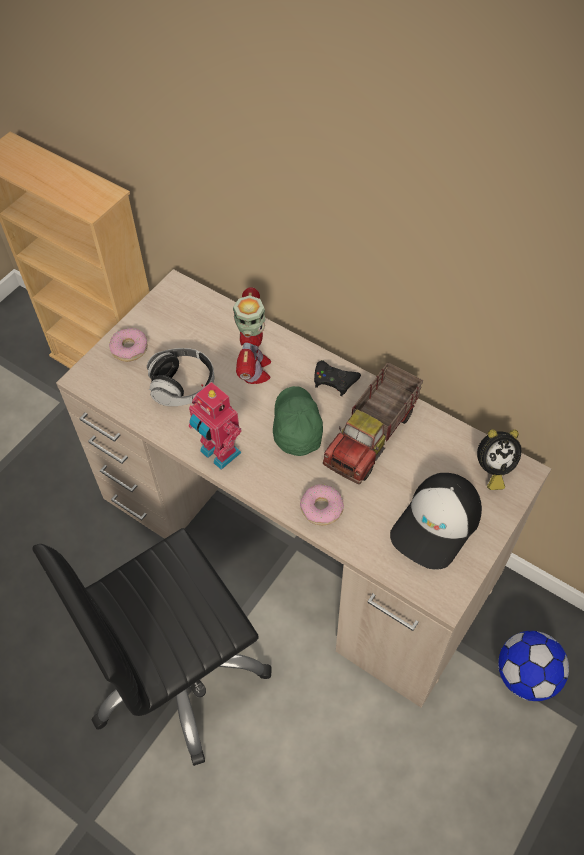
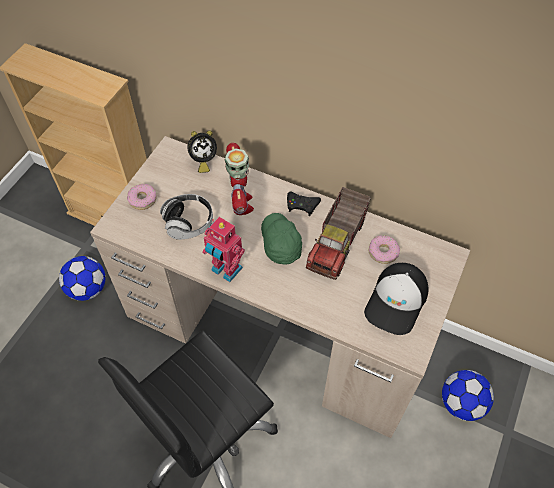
camera: 10 degrees left, 0 degrees up
(59, 456) = (88, 289): none -> football
(321, 508) = (310, 301): donut -> donut (383, 252)
(492, 469) = (429, 256): alarm clock -> alarm clock (203, 161)

